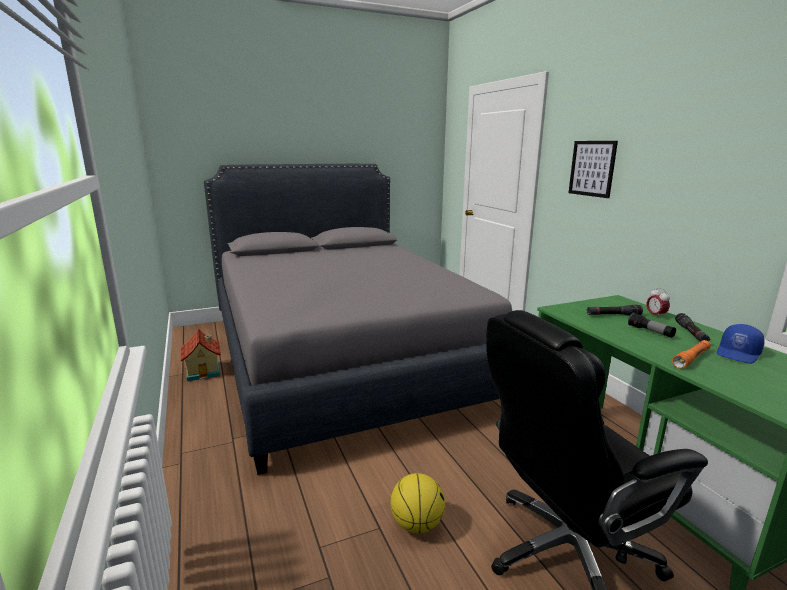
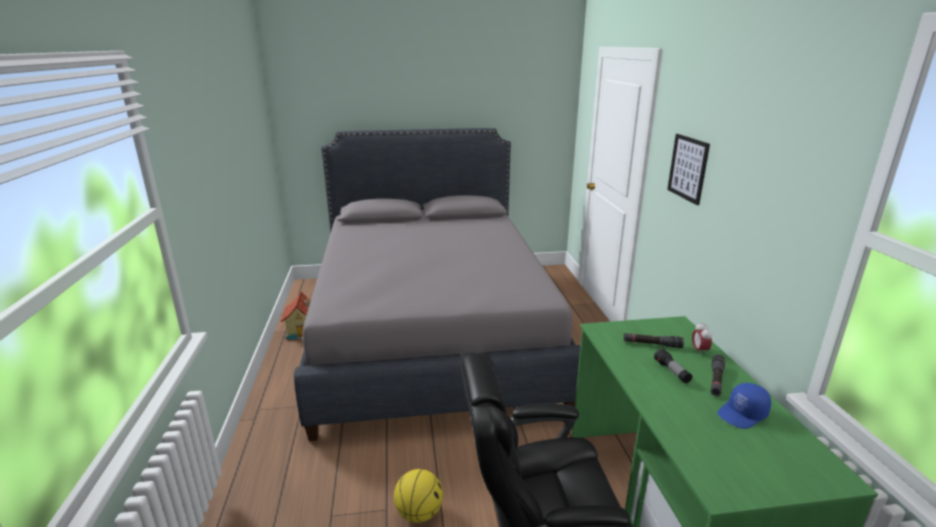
camera: 15 degrees right, 5 degrees up
(691, 359) = (683, 413): orange flashlight -> none

